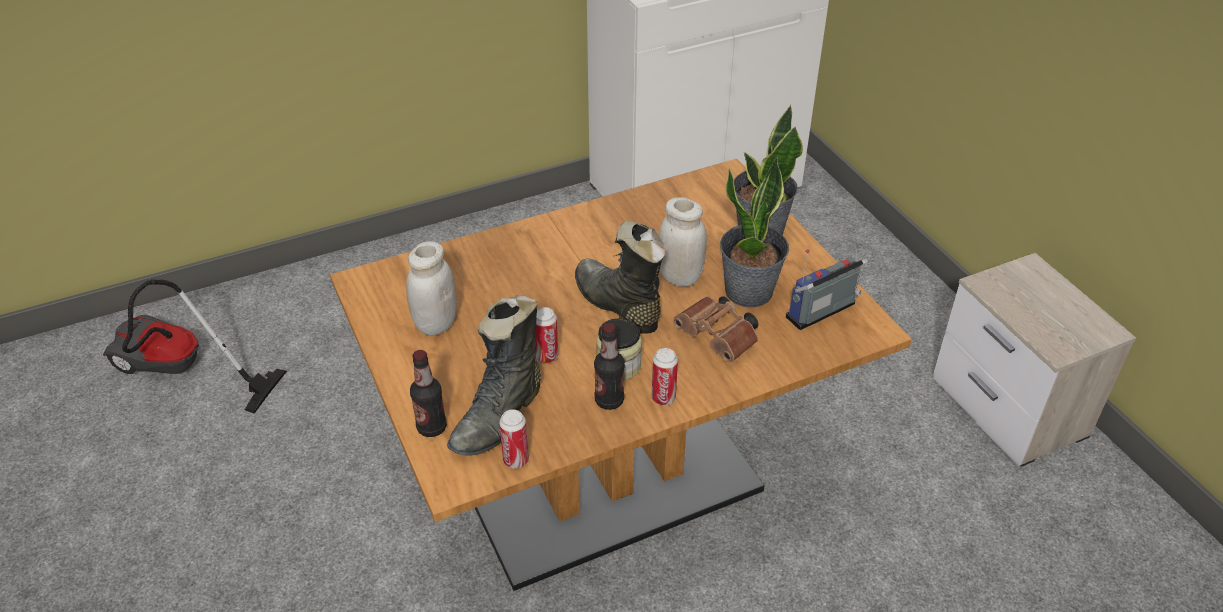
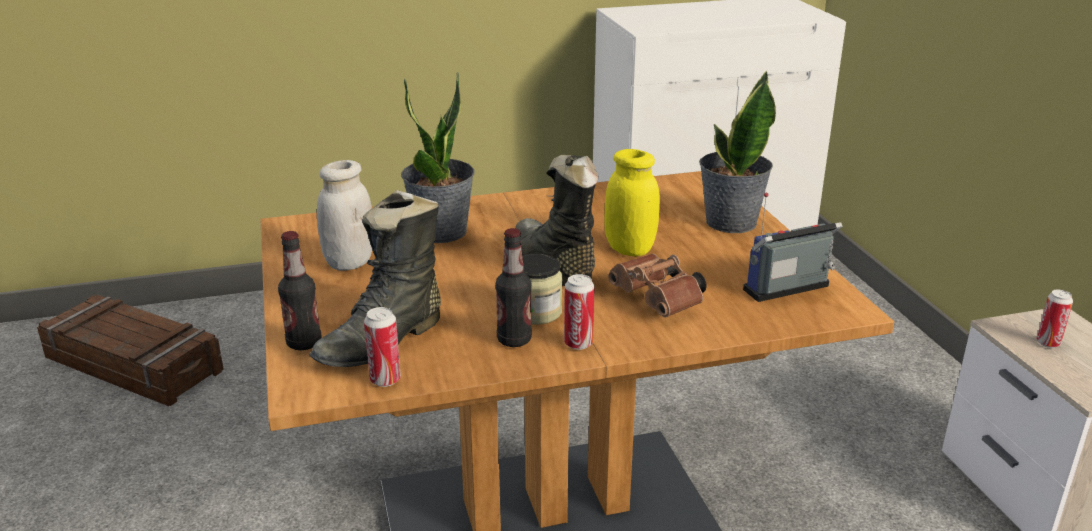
camera: 10 degrees right, 15 degrees down
(179, 373) = (135, 364): vacuum cleaner -> crate
(546, 356) = (457, 298): can -> can (1048, 343)
(679, 277) = (629, 249): white jar -> yellow jar
(749, 292) = (706, 266): potted plant -> potted plant (441, 232)

